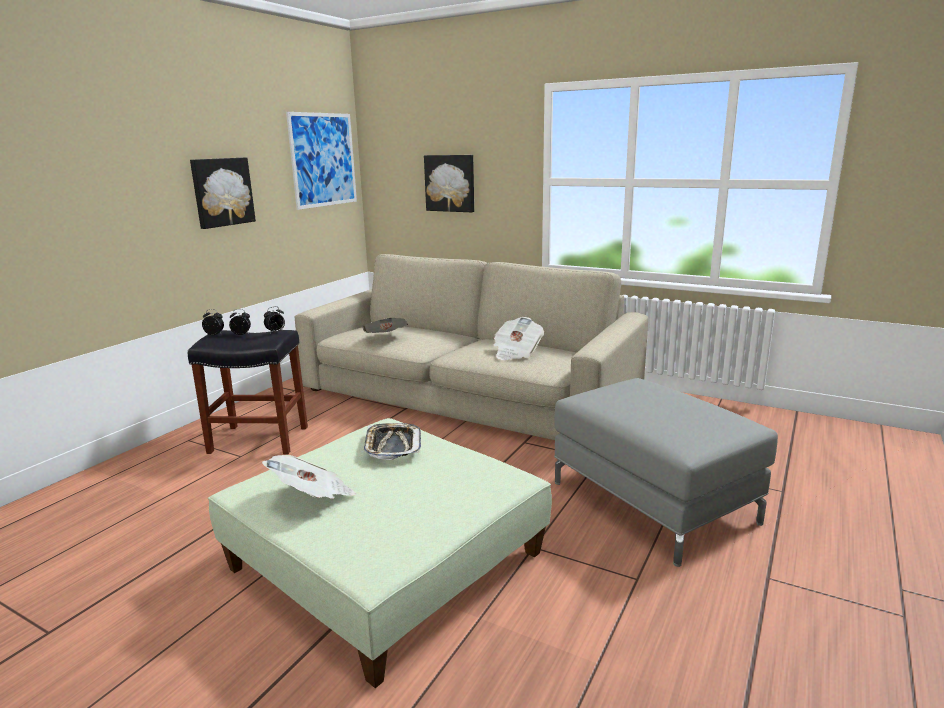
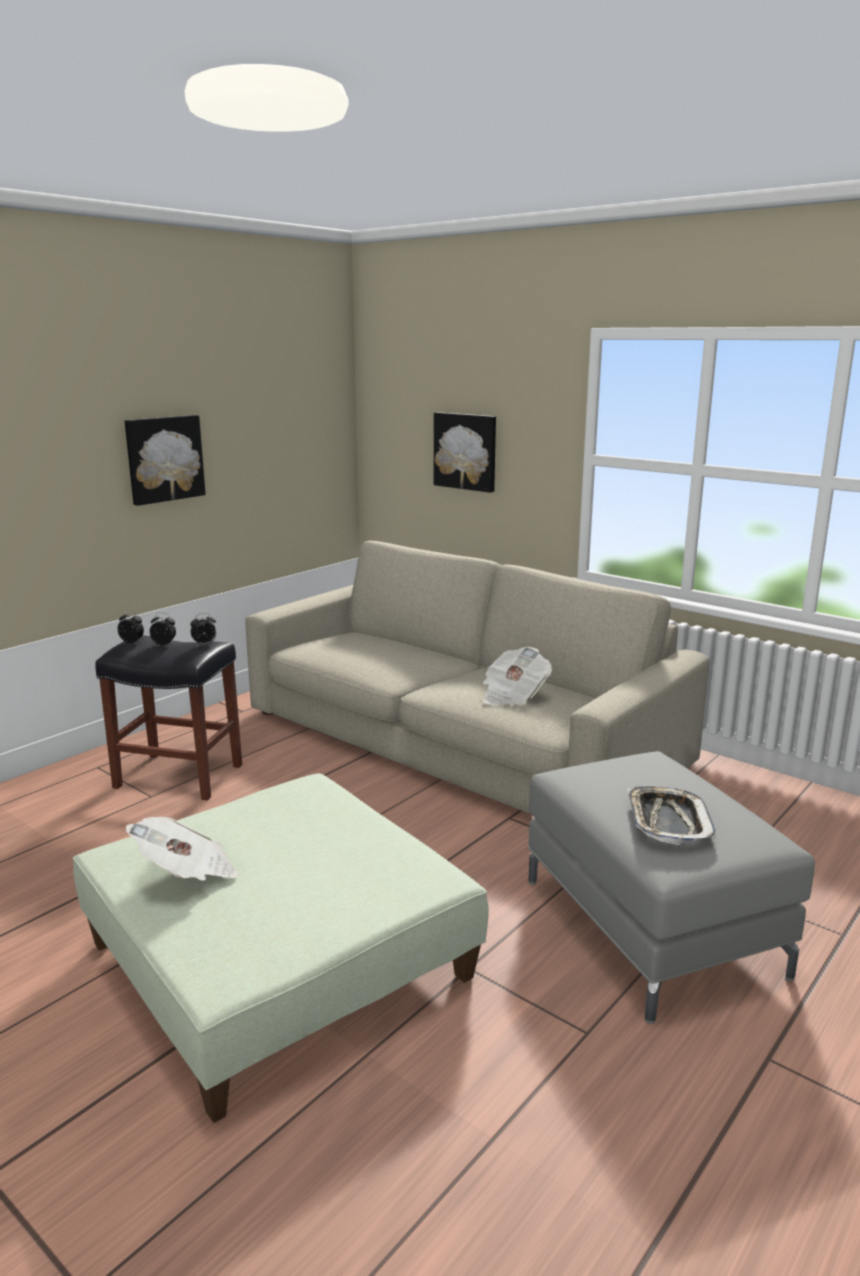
camera: 10 degrees right, 0 degrees up
(323, 160) = (304, 413): picture -> none
(385, 338) = (353, 657): newspaper -> none
(392, 445) = (307, 814): tray -> tray (667, 821)

